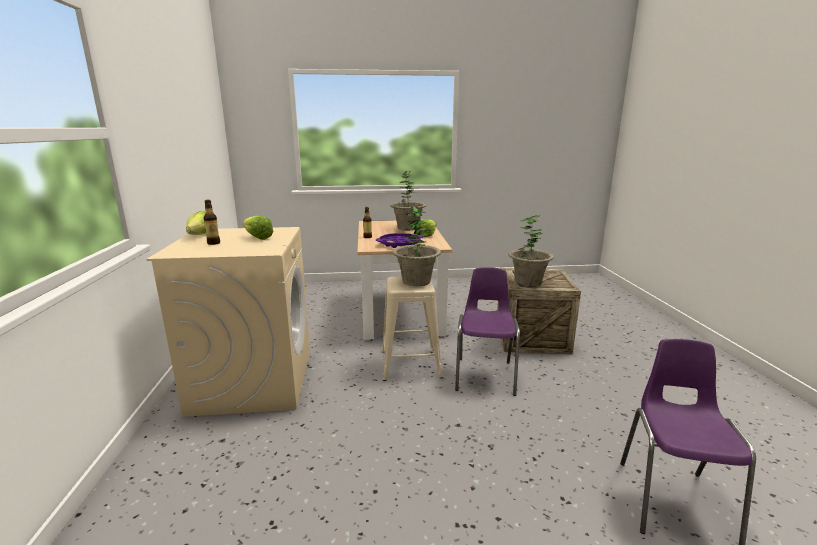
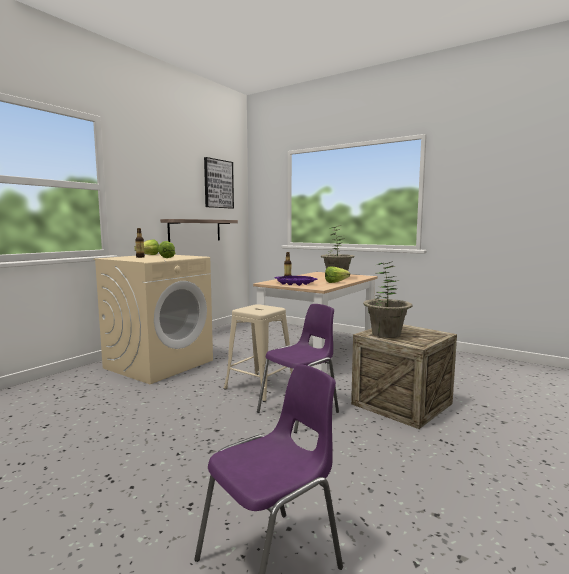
camera: 40 degrees right, 10 degrees down
(197, 184) = (195, 230): none -> shelf
(204, 111) = (218, 184): none -> picture
(416, 281) = (265, 309): potted plant -> none

